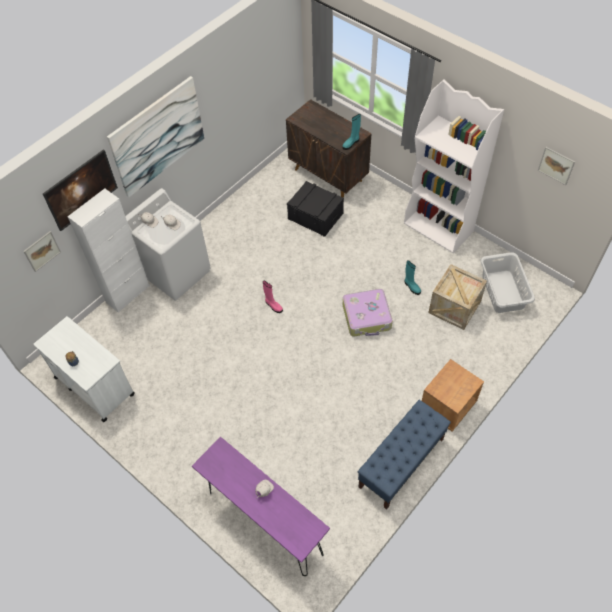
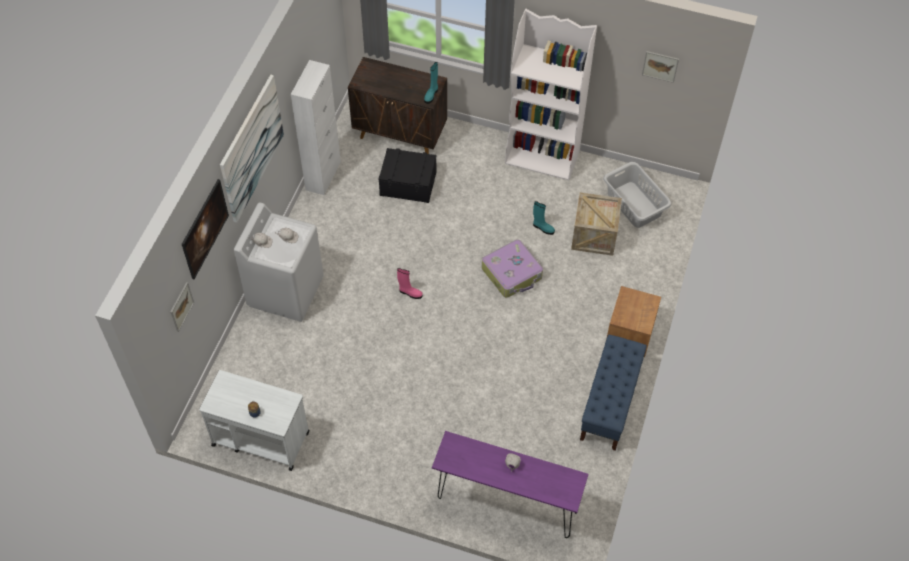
camera: 25 degrees left, 0 degrees up
(128, 294) = (244, 331): white cabinet -> white cabinet (323, 176)

